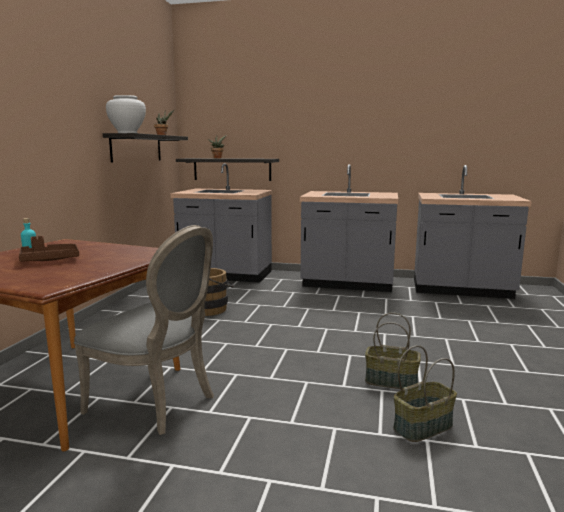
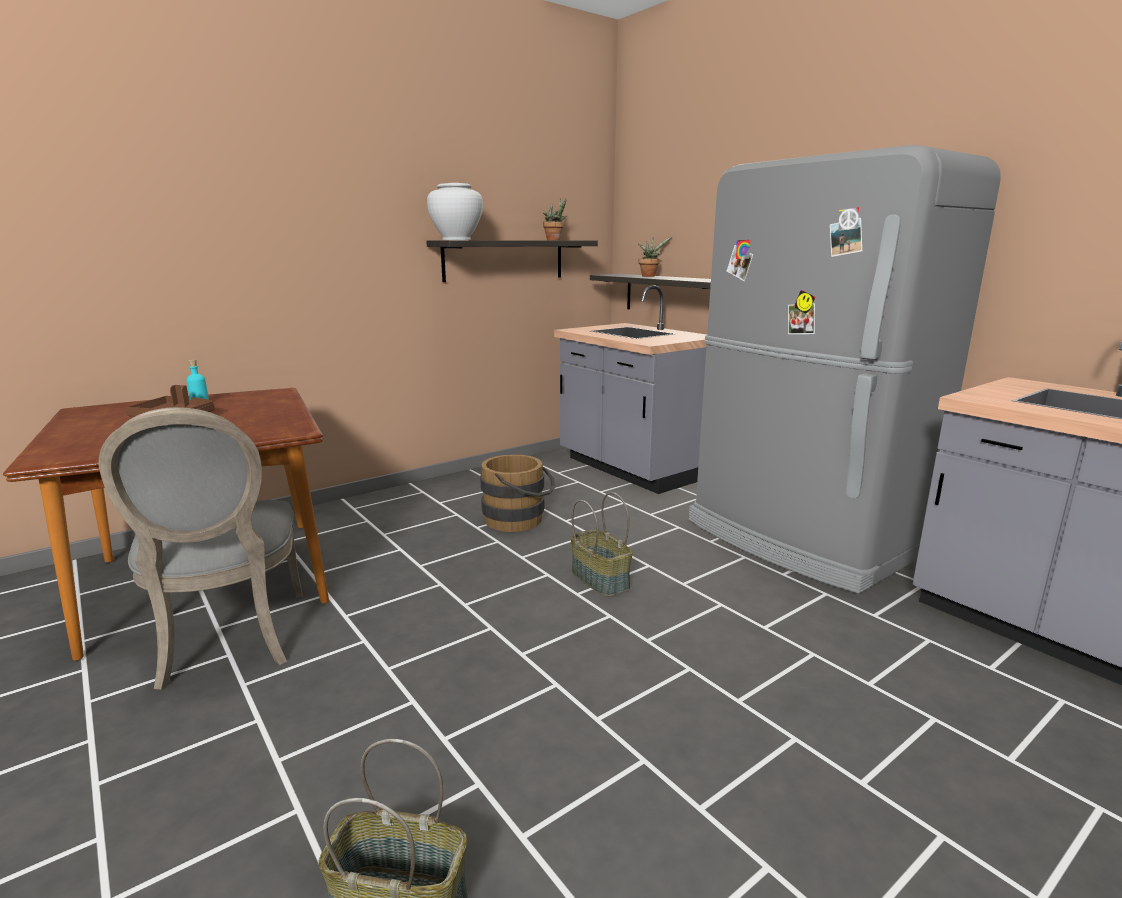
camera: 40 degrees right, 5 degrees up
(348, 284) = (801, 538): grey counter -> grey fridge
(391, 381) = (524, 775): basket -> basket (601, 579)

